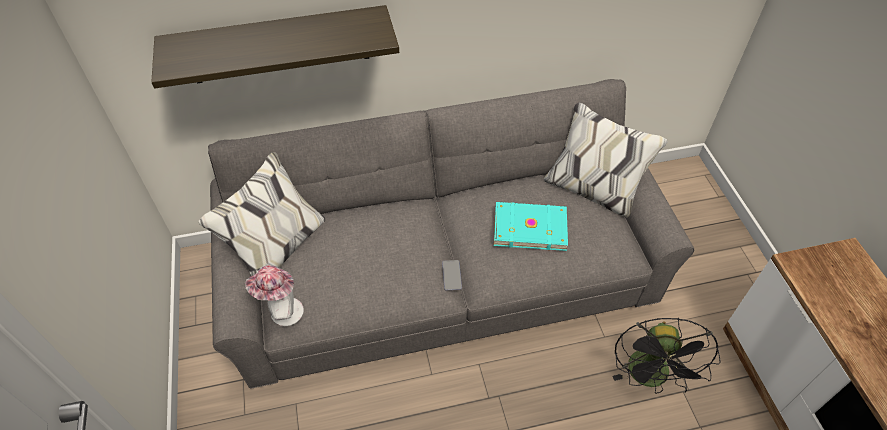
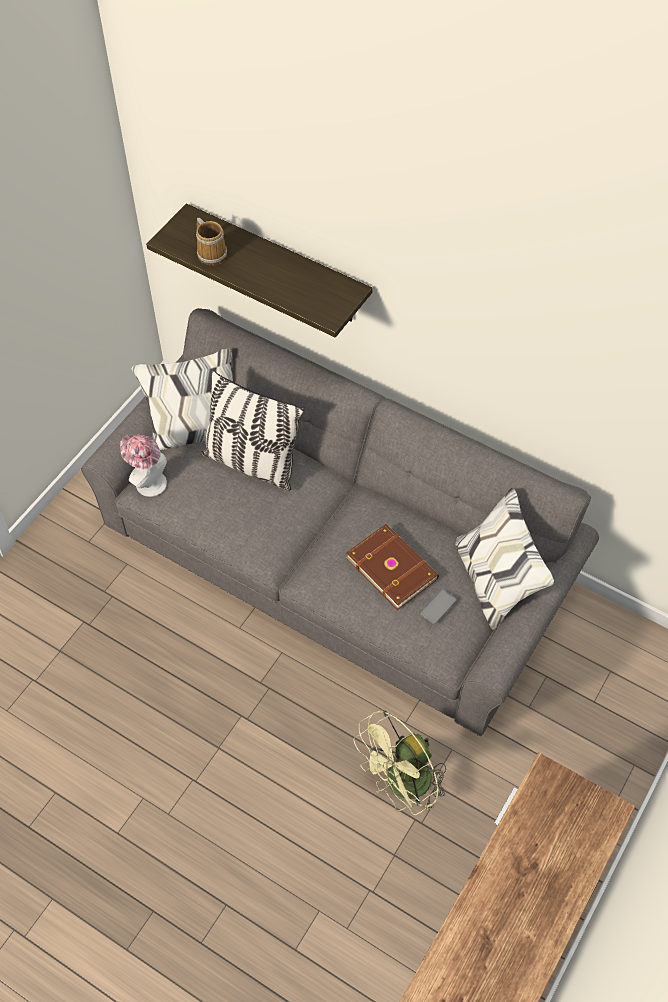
camera: 45 degrees right, 5 degrees up
(224, 55) = (212, 253): none -> mug
(352, 237) = (251, 463): none -> pillow
(451, 275) = (292, 554): phone -> phone (438, 607)
(529, 227) = (392, 567): turquoise book -> brown book
(650, 378) = (401, 785): black fan -> green fan

